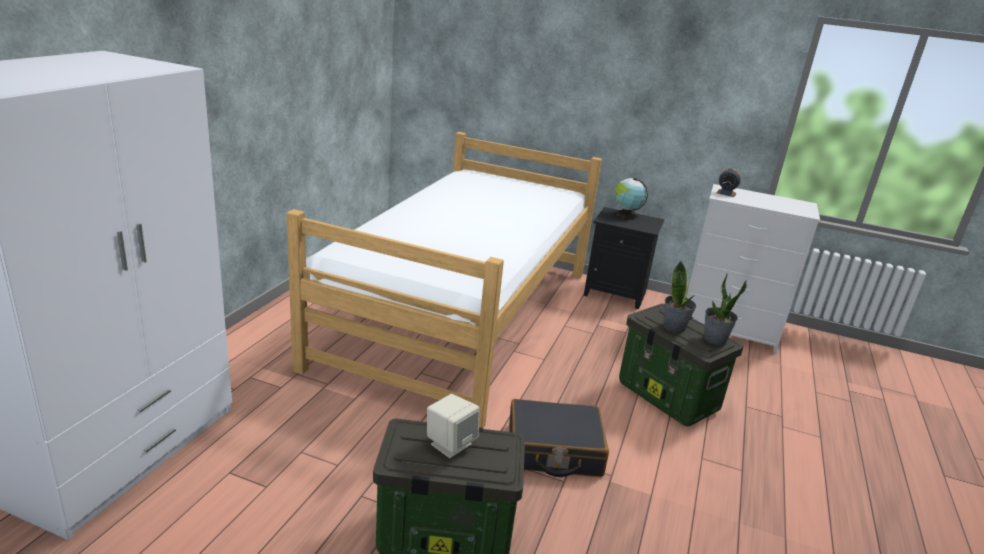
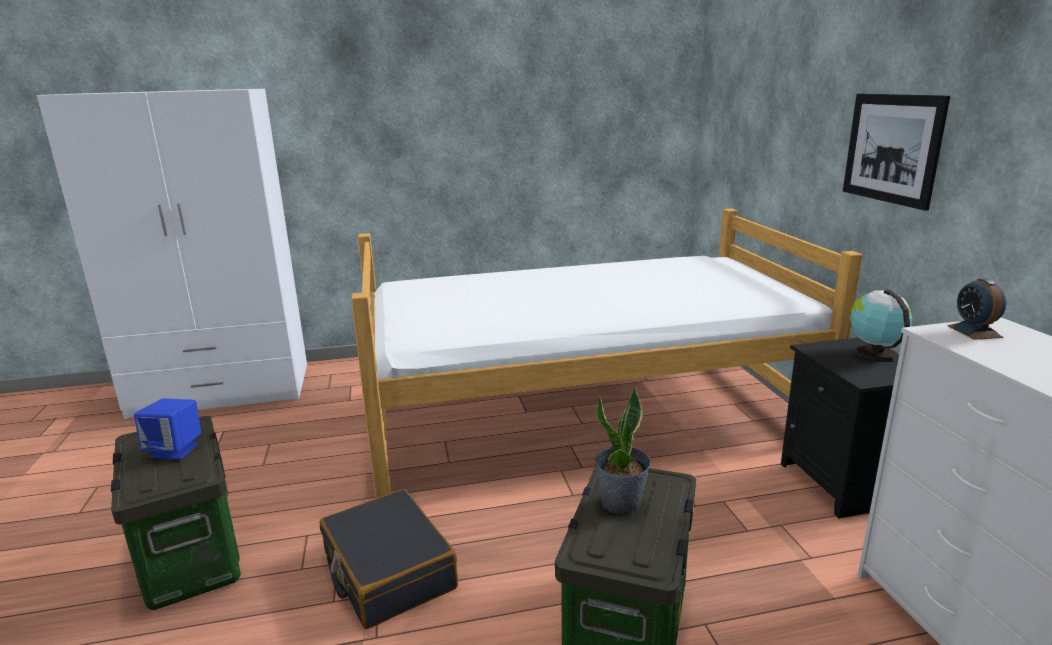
camera: 60 degrees right, 5 degrees down
(450, 444) = (175, 450): beige speaker -> blue speaker
(617, 95) = (892, 148): none -> picture
(714, 339) = (639, 550): potted plant -> none

